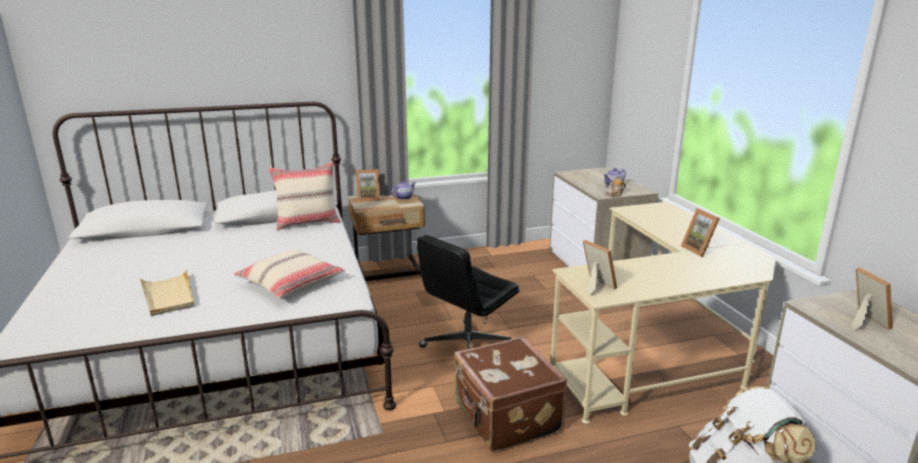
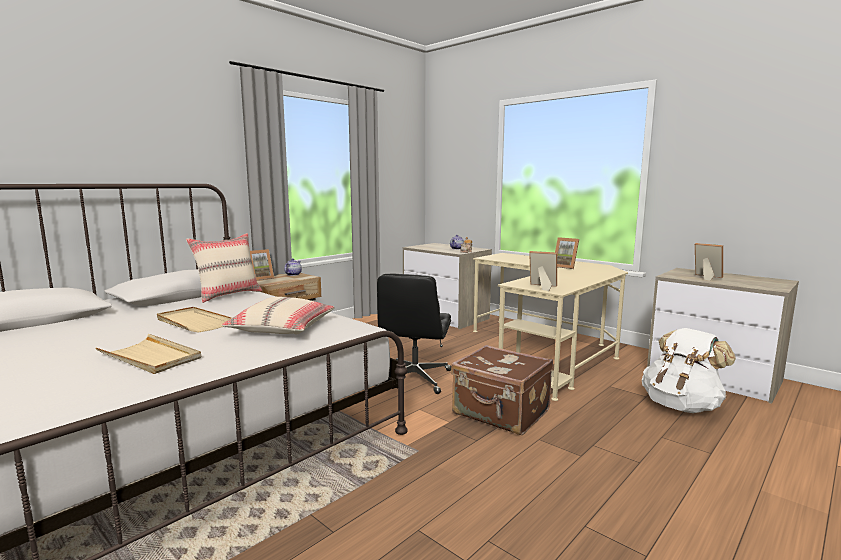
camera: 30 degrees left, 10 degrees down
(239, 257) = (192, 322): none -> beige tray

